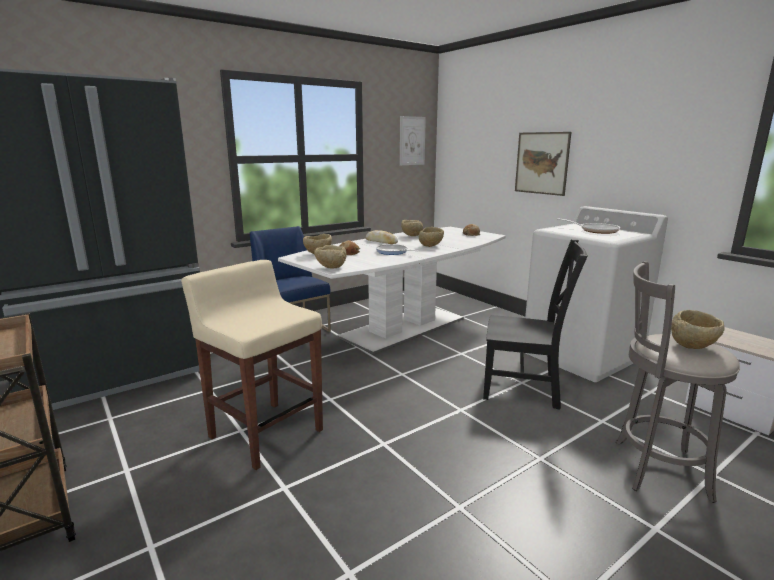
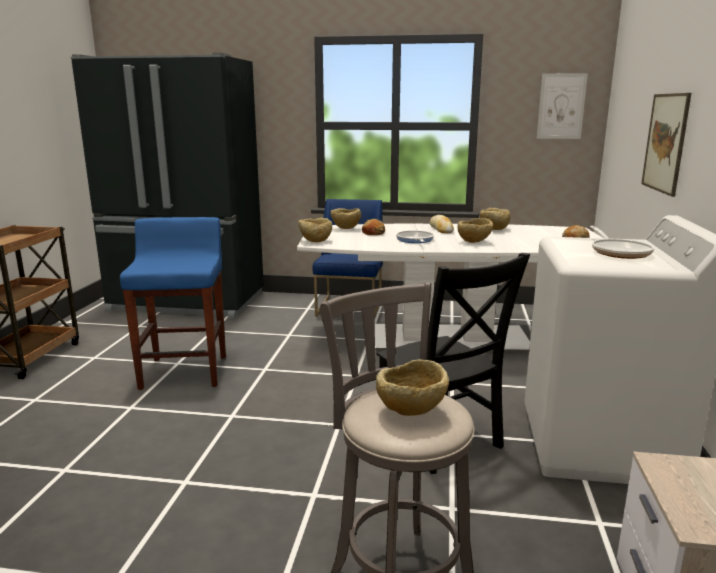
camera: 45 degrees right, 0 degrees up
(265, 433) = (185, 371): beige stool -> blue stool

